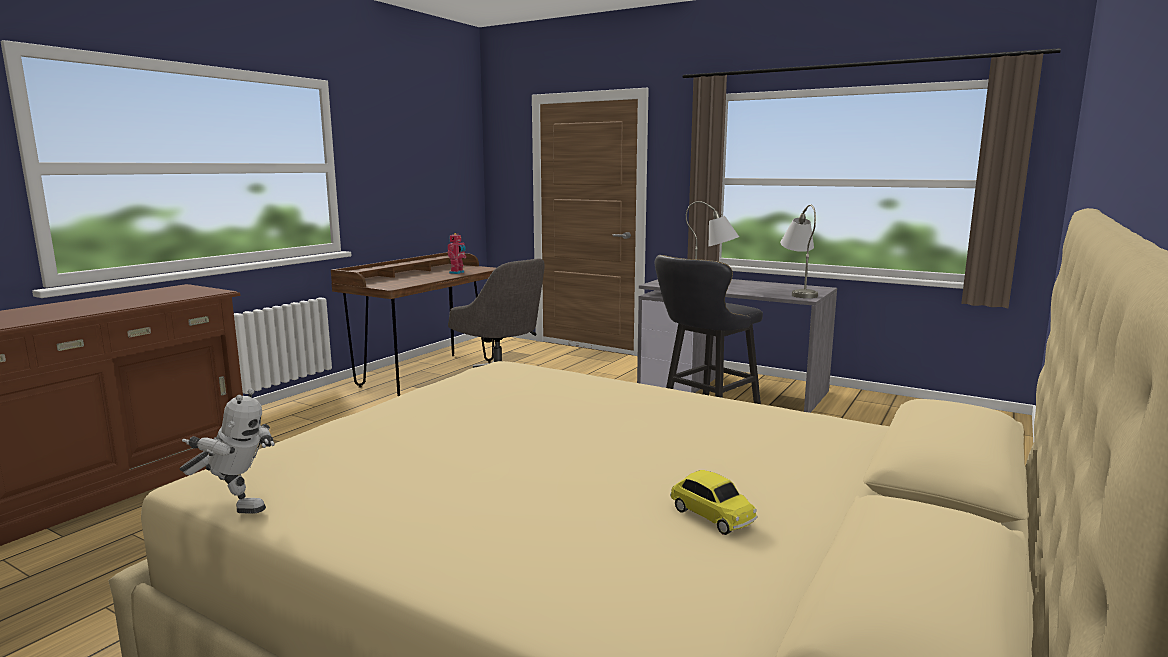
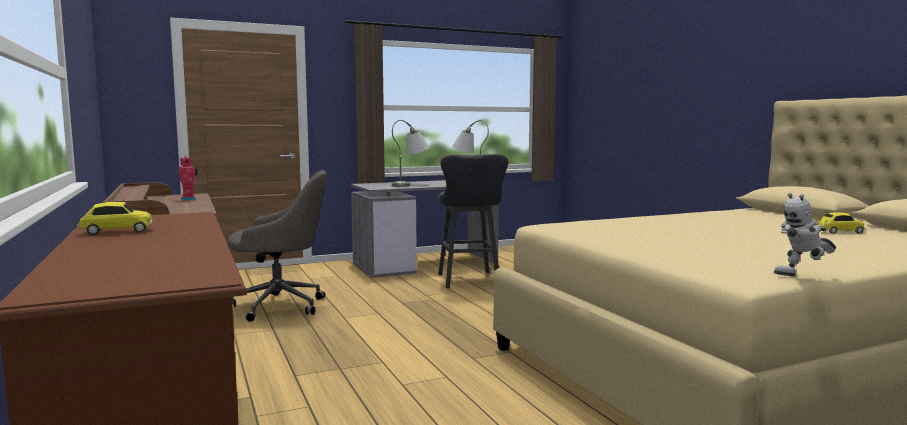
camera: 55 degrees left, 5 degrees down
(123, 297) = (116, 231): none -> toy car
(236, 506) = (802, 276): toy robot -> toy robot turned 150 degrees counterclockwise

